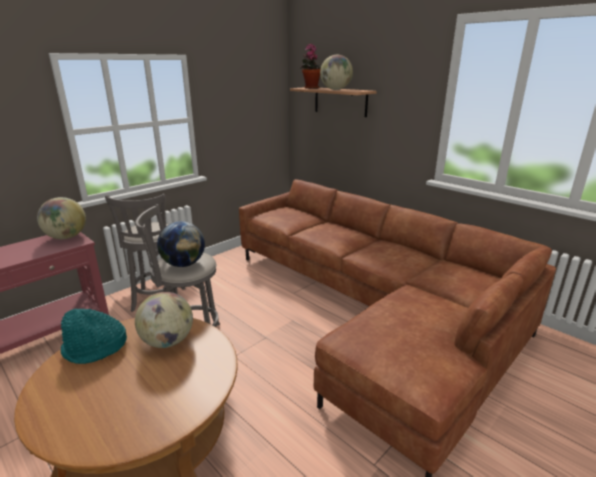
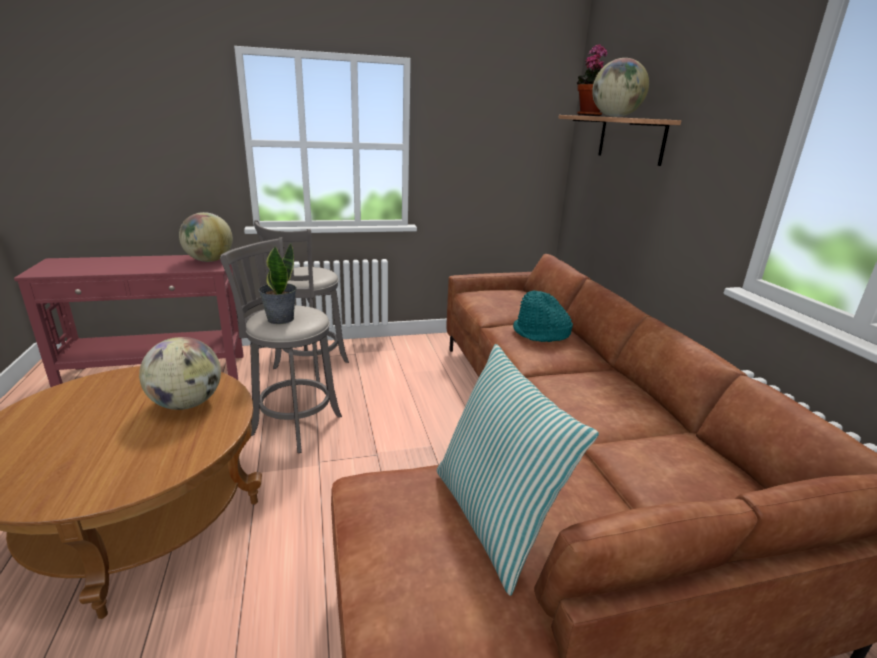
camera: 30 degrees right, 0 degrees up
(95, 348) = (122, 384): turquoise hat -> turquoise hat (540, 334)
(183, 264) = (280, 319): globe -> potted plant
(413, 326) = (494, 518): none -> pillow

